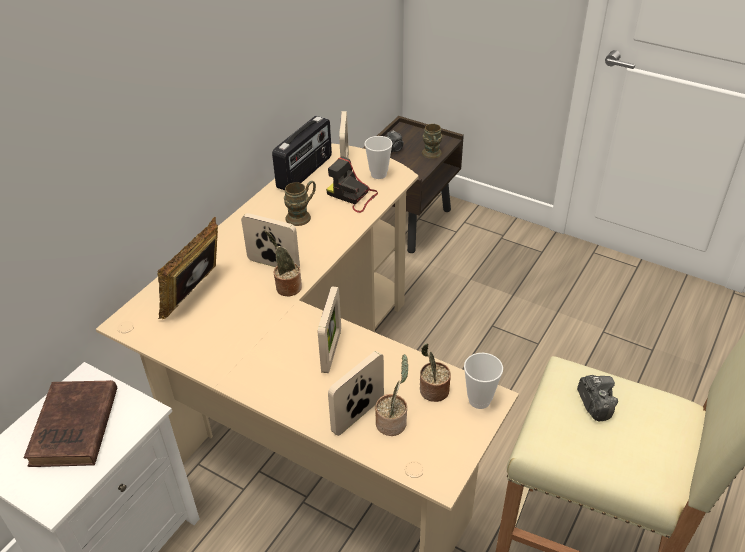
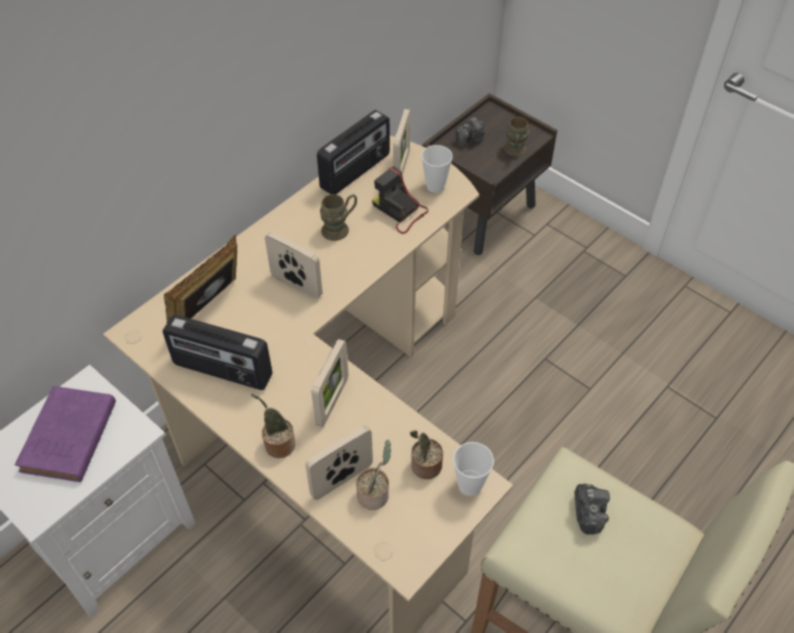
camera: 10 degrees right, 10 degrees up
(74, 429) = (68, 439): brown book -> purple book
(219, 342) = (222, 371): none -> radio
(286, 287) = (304, 316): potted plant -> potted plant (278, 444)

